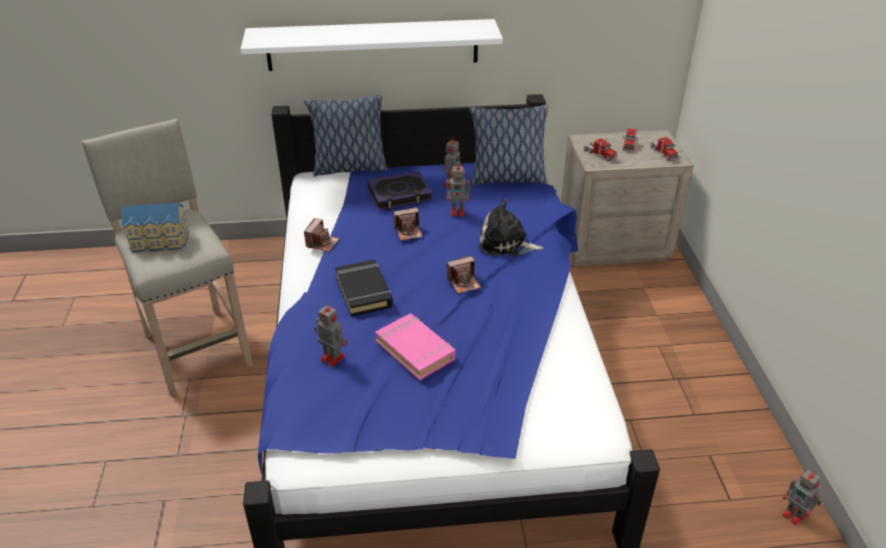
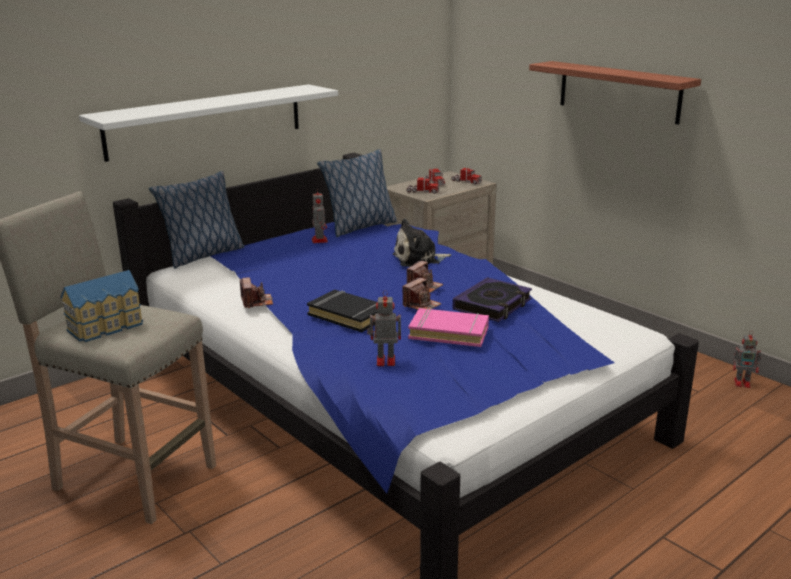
camera: 35 degrees left, 15 degrees down
(399, 195) = (283, 256): book -> book (492, 305)
(408, 232) = (329, 273): camera -> camera (421, 305)
(458, 212) = (353, 252): toy robot -> none
(806, 122) = (618, 91): none -> shelf

